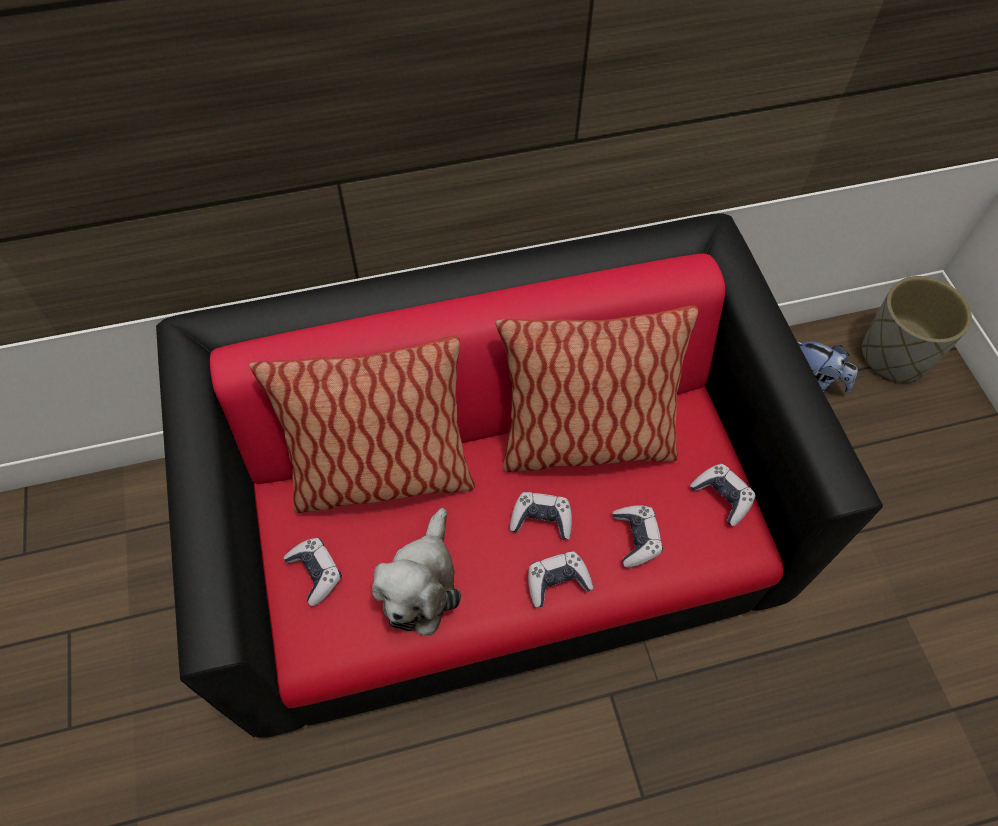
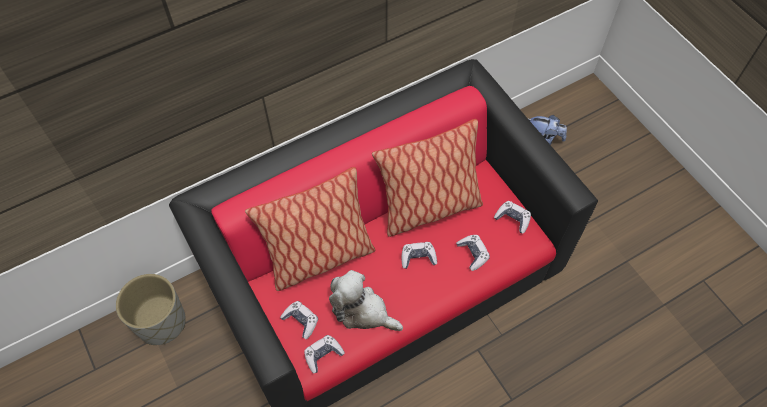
camera: 15 degrees left, 0 degrees up
(420, 584) = (362, 311): plush toy -> plush toy turned 120 degrees clockwise
(557, 581) = (437, 289): game controller -> game controller (323, 355)
(895, 355) = (585, 112): grey planter -> grey planter (161, 322)

